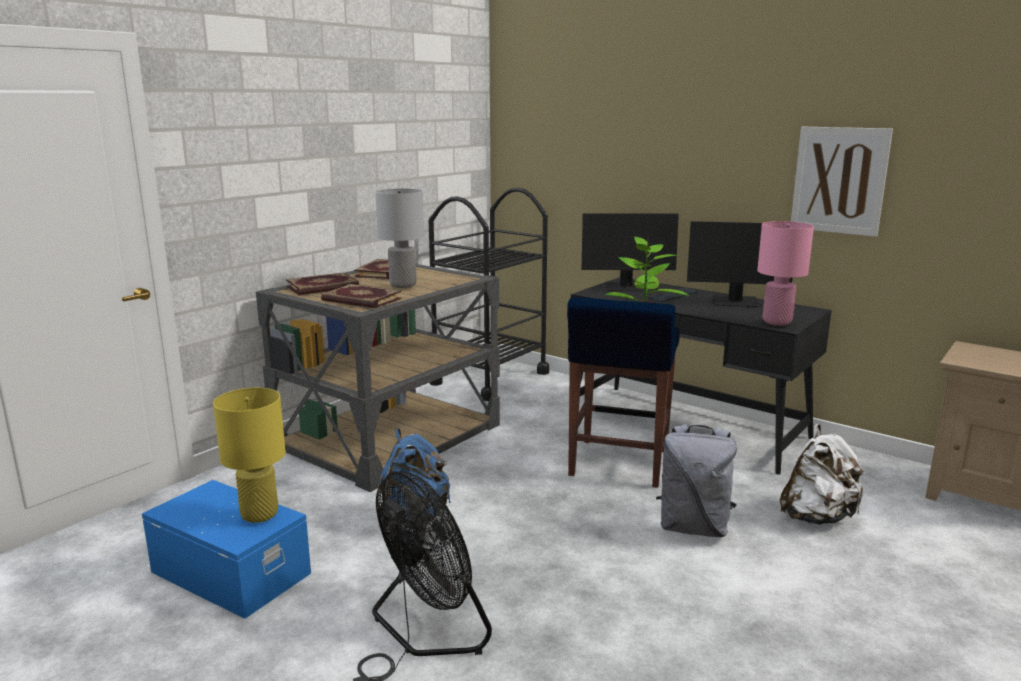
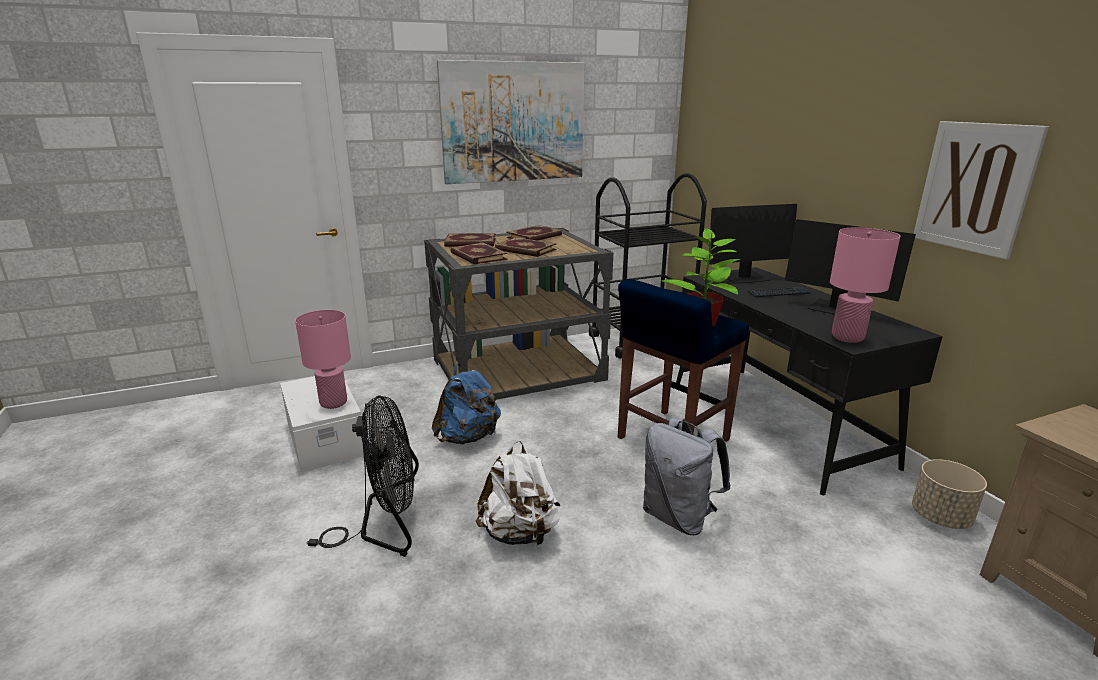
camera: 30 degrees right, 5 degrees up
(232, 571) = (326, 438): blue storage box -> white storage box
(260, 517) = (333, 405): yellow table lamp -> pink table lamp
(341, 138) = (514, 122): none -> picture
(402, 287) = (525, 250): grey table lamp -> book
(626, 288) = (744, 278): monitor -> monitor turned 45 degrees counterclockwise
(817, 517) = (817, 550): white backpack -> white backpack (519, 533)
(868, 466) = (941, 518): none -> beige planter

